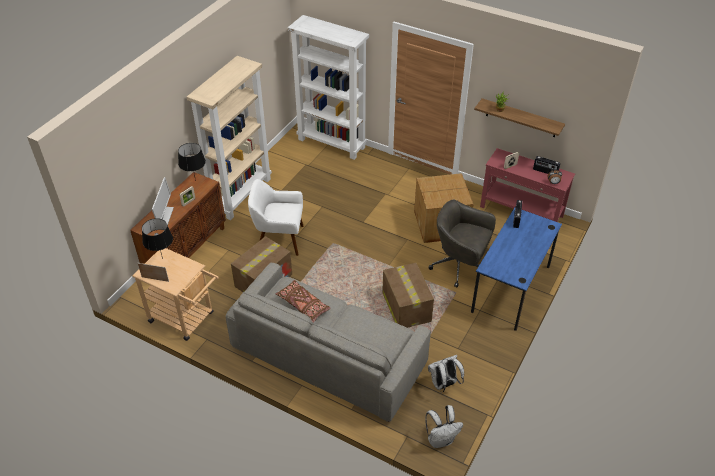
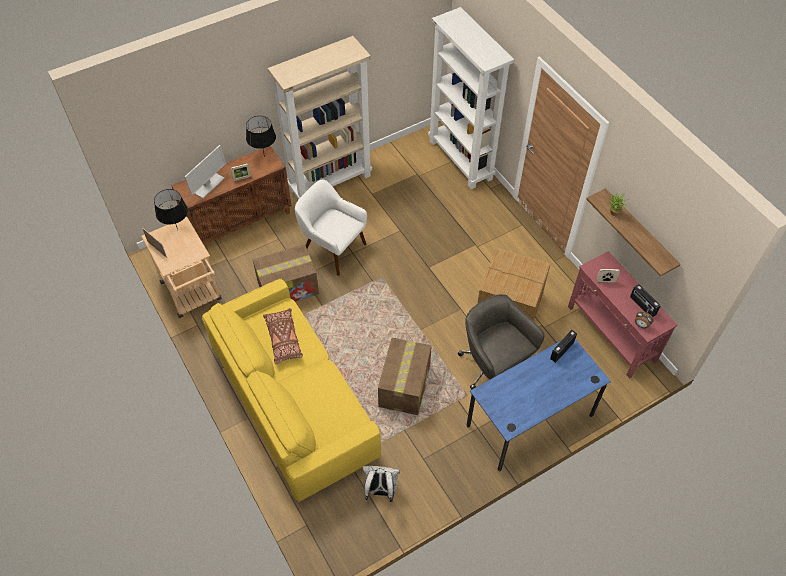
camera: 30 degrees right, 10 degrees up
(328, 356) = (292, 400): grey sofa -> yellow sofa
(441, 439) = (335, 547): white backpack -> none

